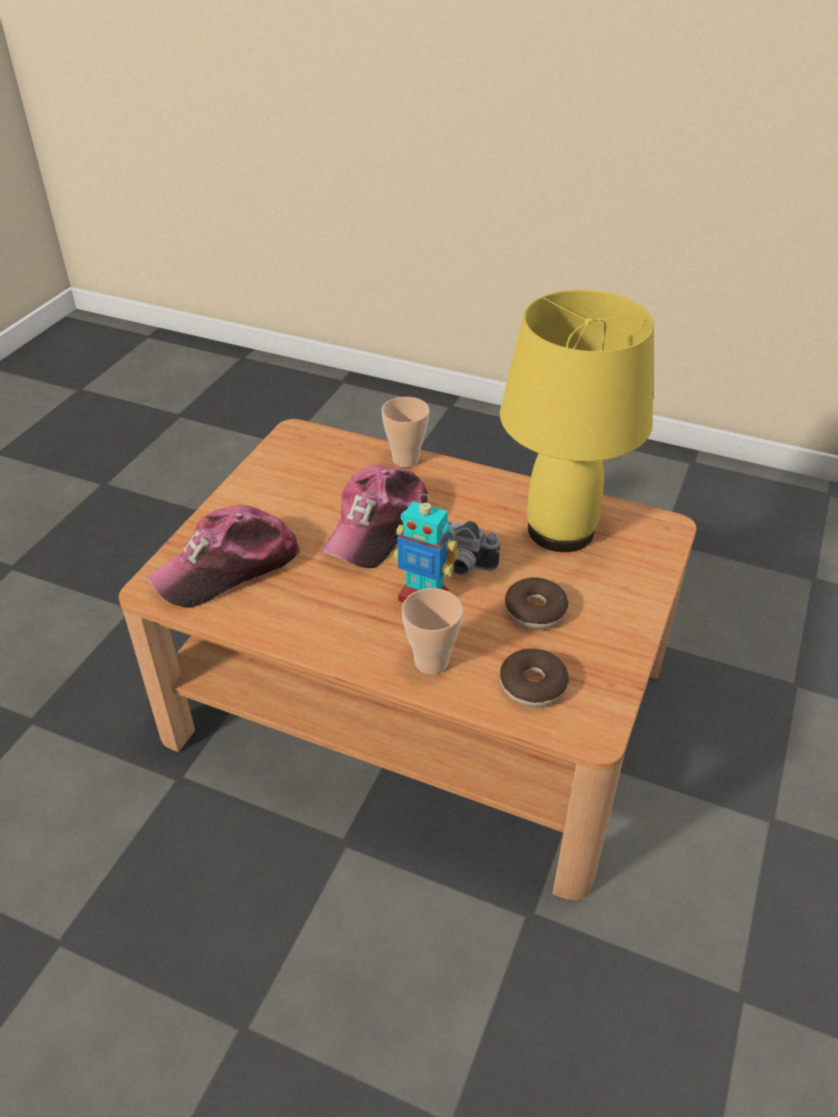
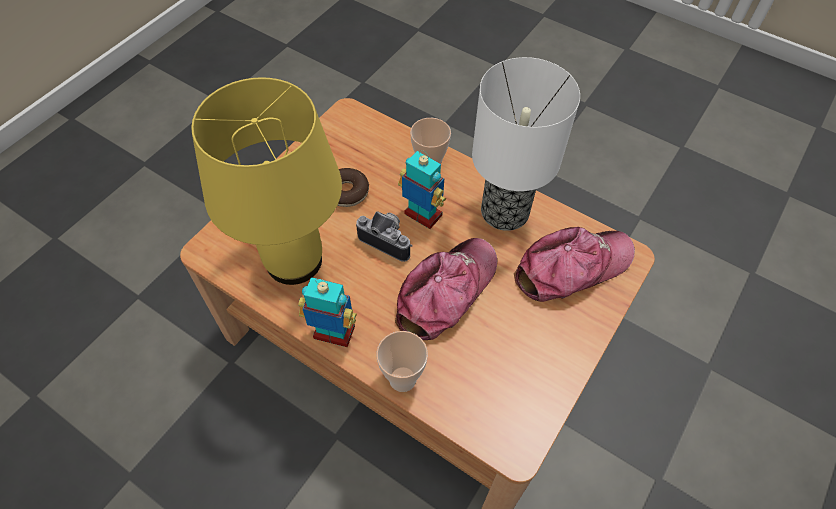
camera: 170 degrees left, 15 degrees up
(311, 617) = (506, 212): none -> table lamp
(485, 480) = (334, 334): none -> toy robot
(532, 685) = (370, 143): donut -> none

